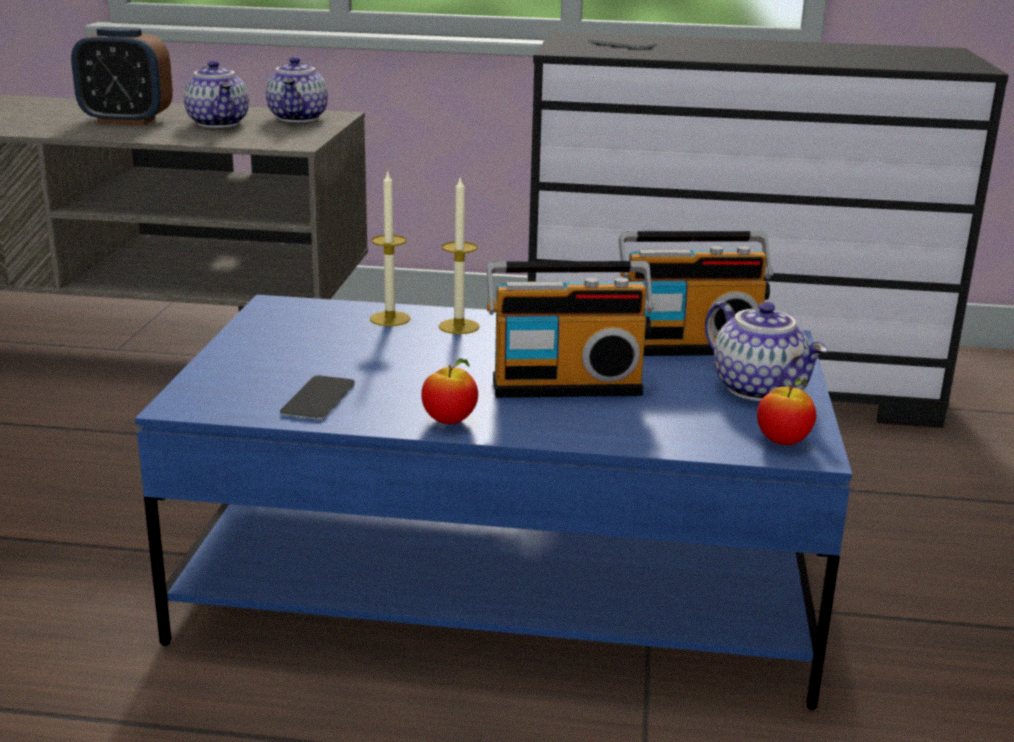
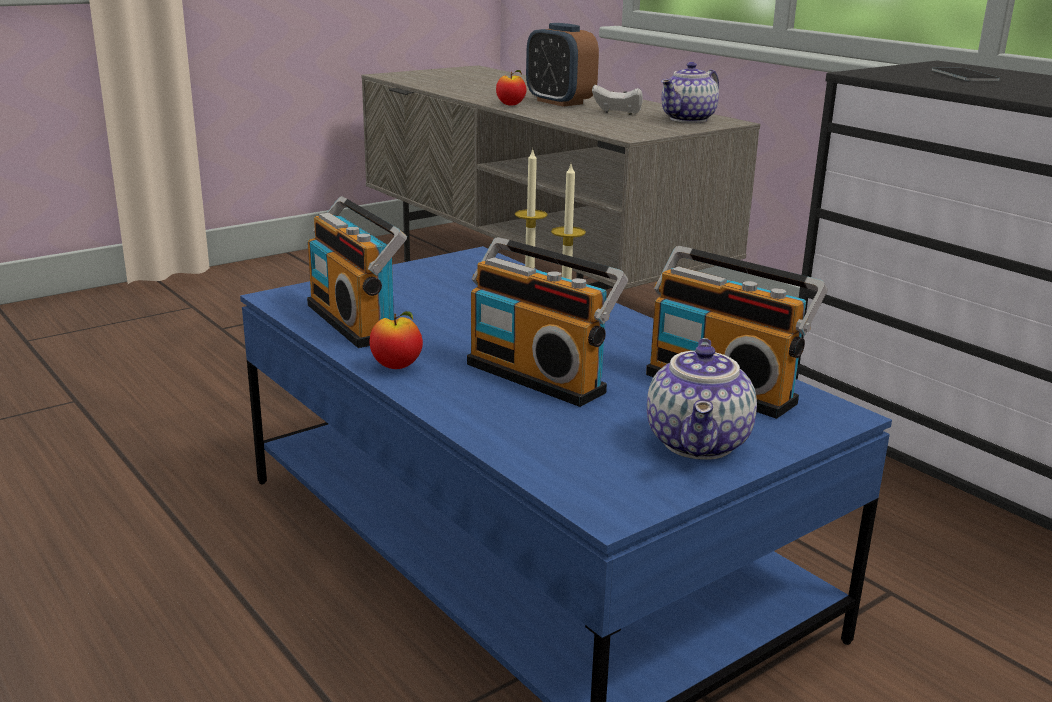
camera: 45 degrees right, 0 degrees up
(220, 123) = (618, 113): teapot -> white game controller
(318, 399) = (356, 321): phone -> radio
(783, 442) = (607, 491): apple -> apple (511, 105)

